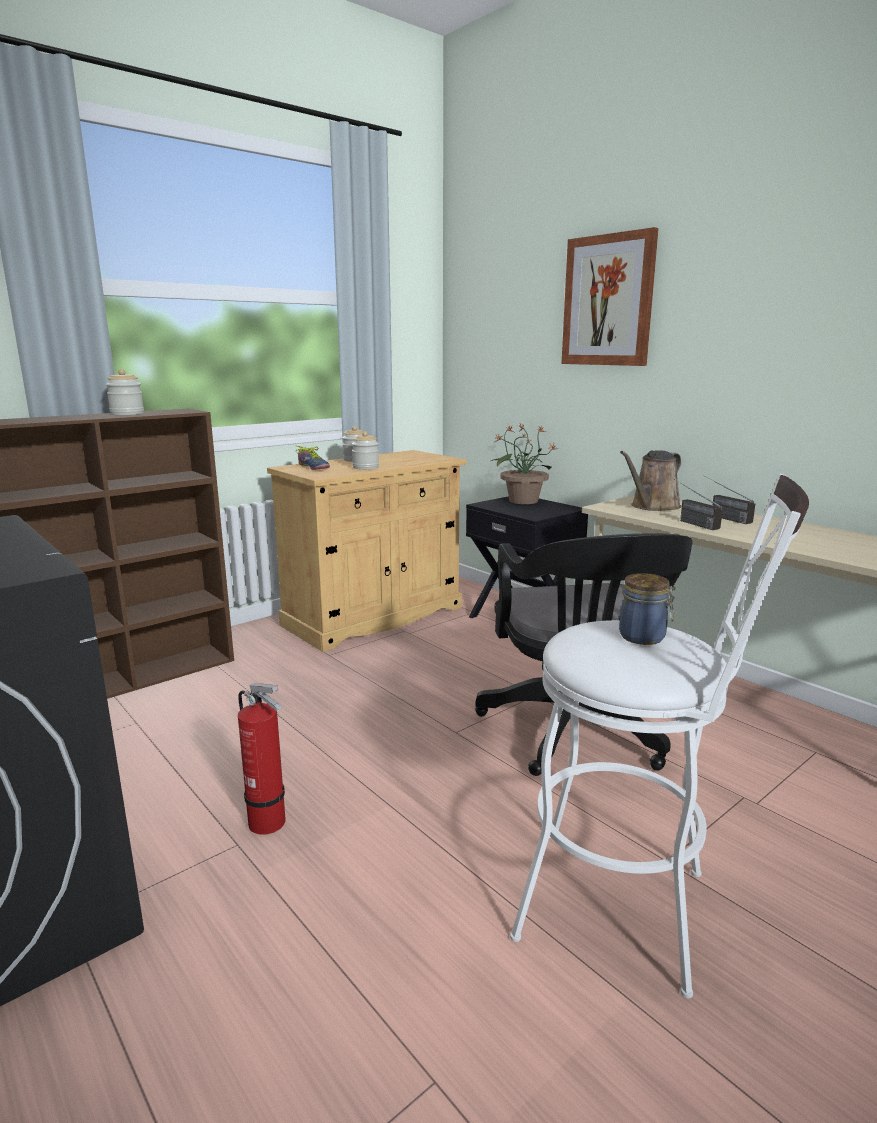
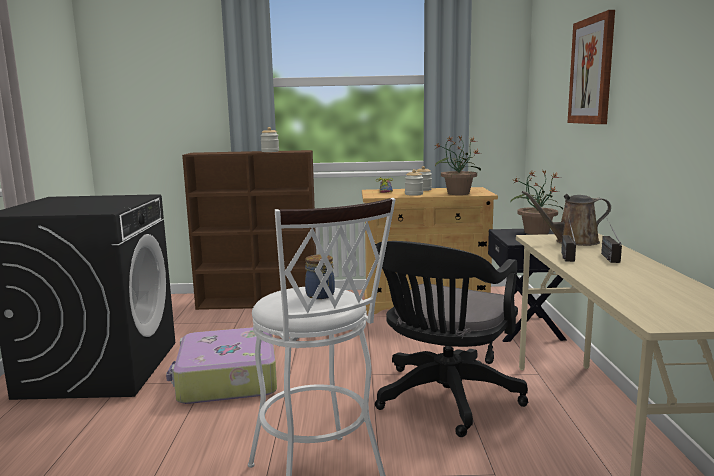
camera: 40 degrees right, 5 degrees down
(270, 824) = (227, 379): fire extinguisher -> suitcase
(415, 461) = (457, 193): none -> potted plant

